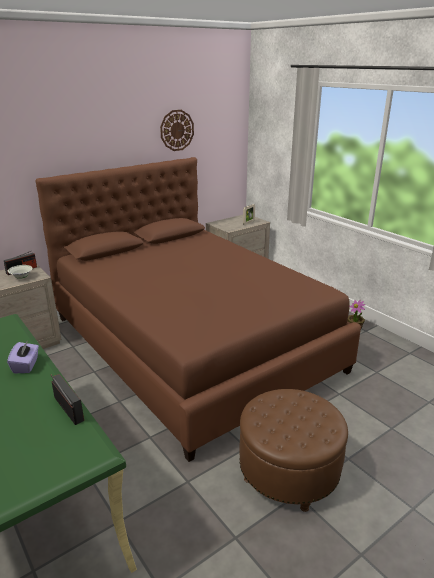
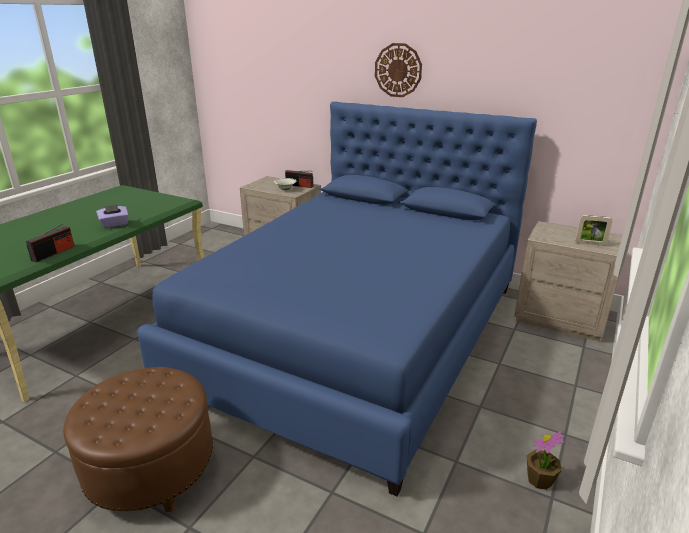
camera: 65 degrees right, 0 degrees up
(177, 130) = (524, 75): wall clock -> wall clock (398, 70)
(192, 343) = (358, 333): brown bed -> blue bed

